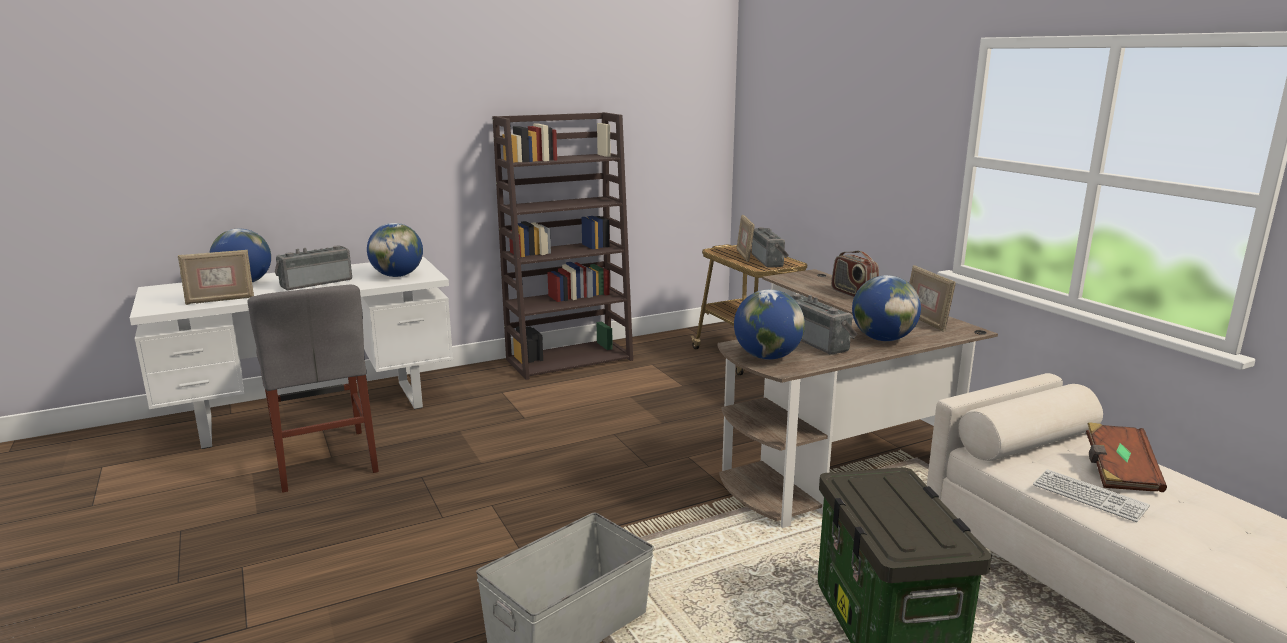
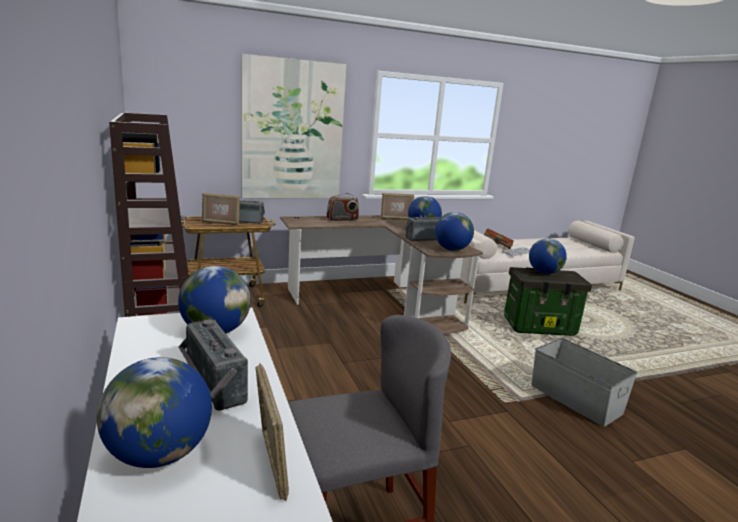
camera: 85 degrees left, 0 degrees up
(861, 146) = (293, 131): none -> picture
(902, 501) = (544, 273): none -> globe

